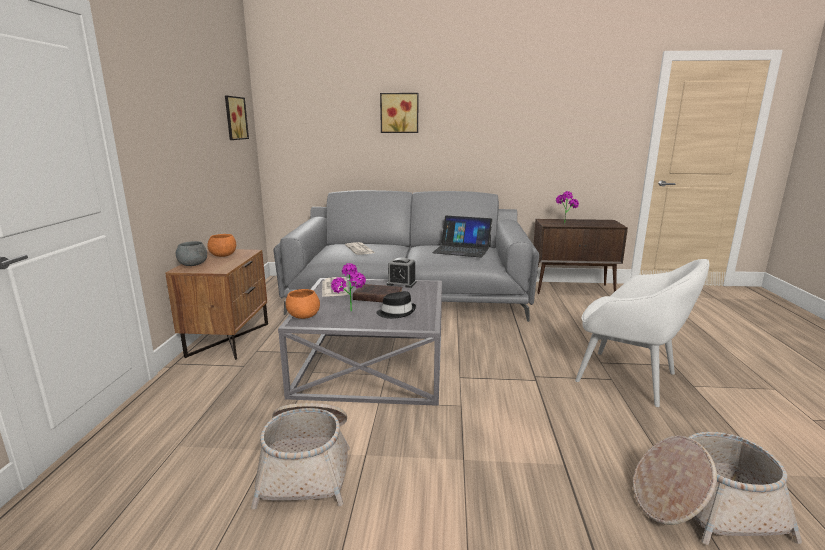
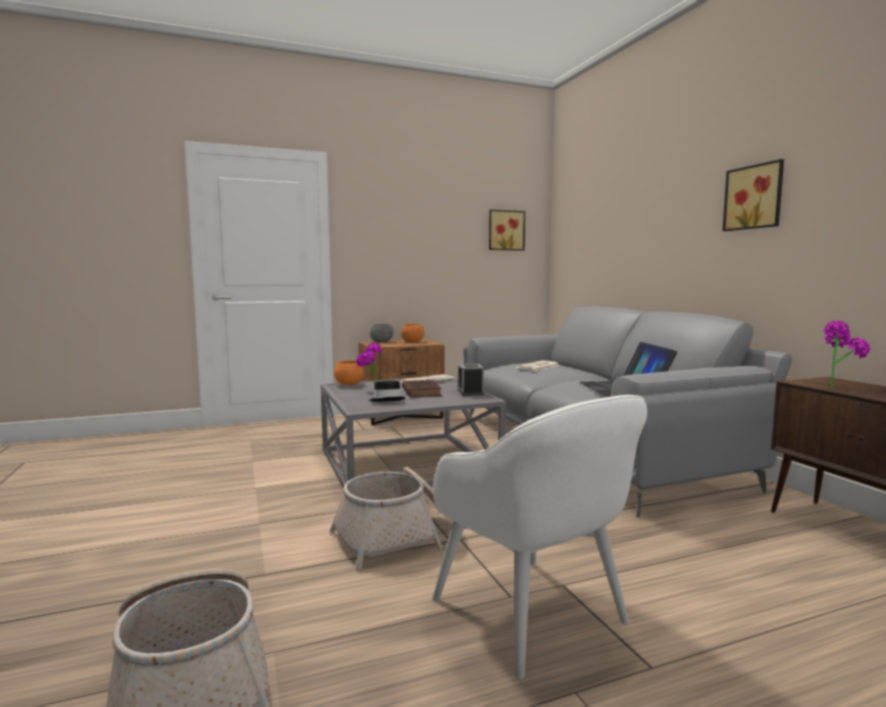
camera: 65 degrees right, 10 degrees down
(307, 466) = (235, 474): basket -> basket (399, 537)
(399, 113) = (656, 209): picture -> picture (754, 197)
(628, 378) = (531, 613): white armchair -> white armchair turned 45 degrees counterclockwise

